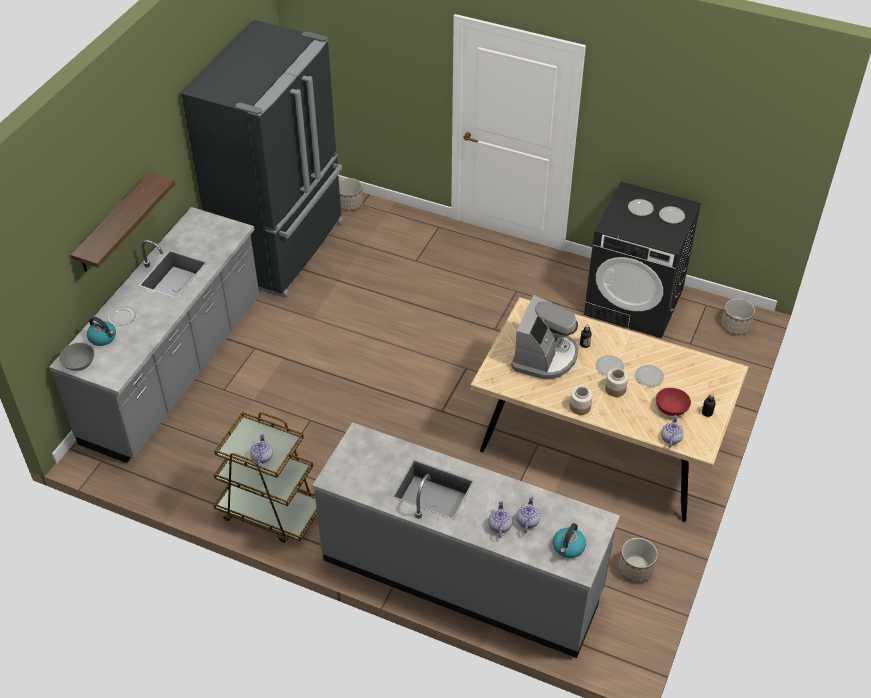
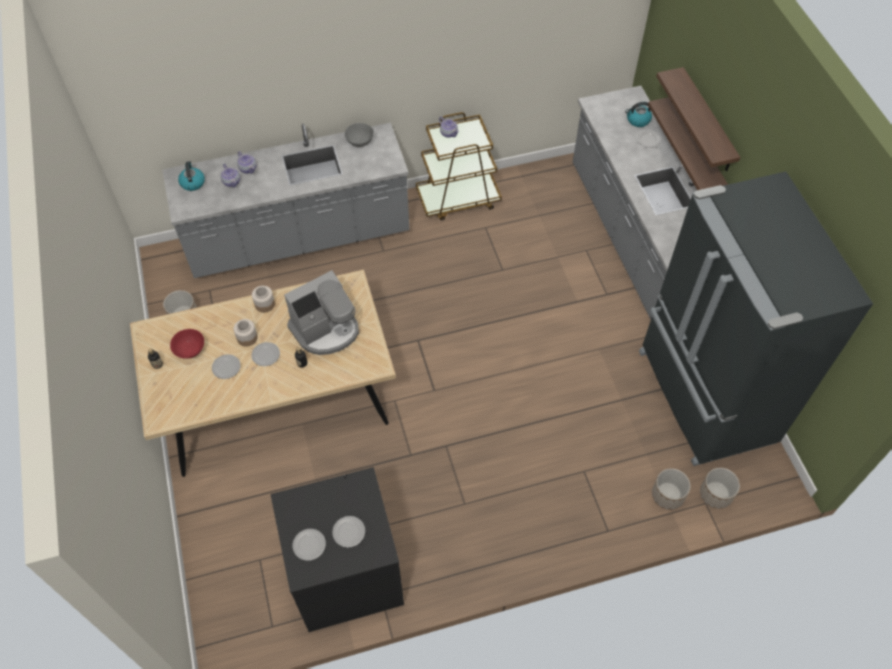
camera: 140 degrees right, 10 degrees up
(79, 364) = (625, 97): grey bowl -> grey bowl (359, 141)
(120, 257) = (697, 149): none -> shelf
(544, 356) = (326, 330): coffee machine -> coffee machine turned 105 degrees counterclockwise
(670, 438) = (175, 323): teapot -> none
(735, 326) = (226, 617): planter -> planter (667, 495)

